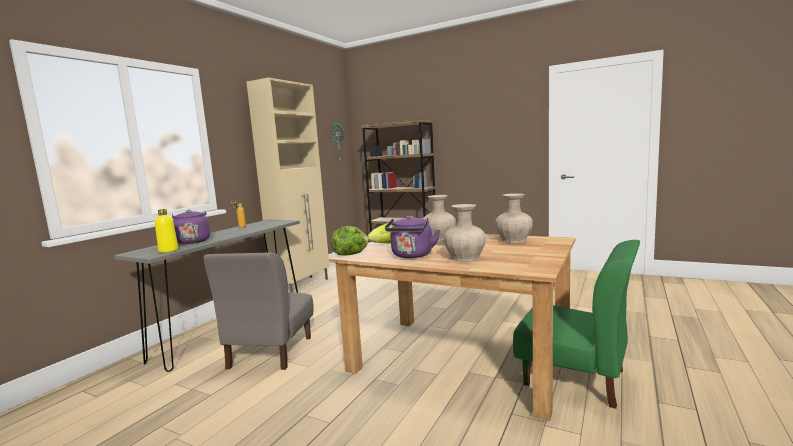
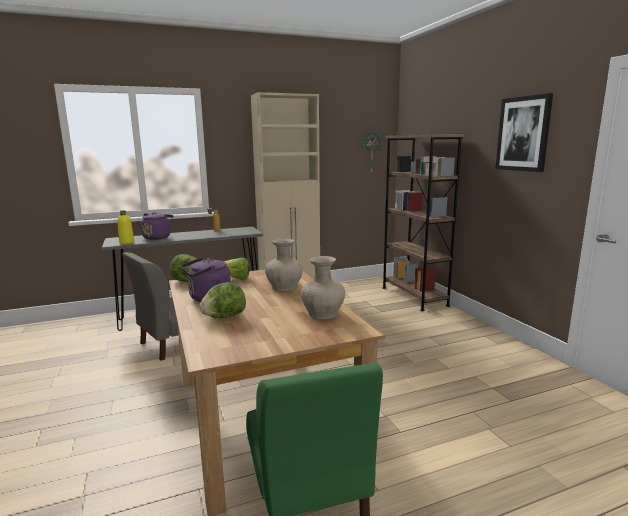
camera: 40 degrees right, 5 degrees up
(465, 258) = (224, 317): beige vase -> lettuce
(489, 117) = (523, 134): none -> picture

